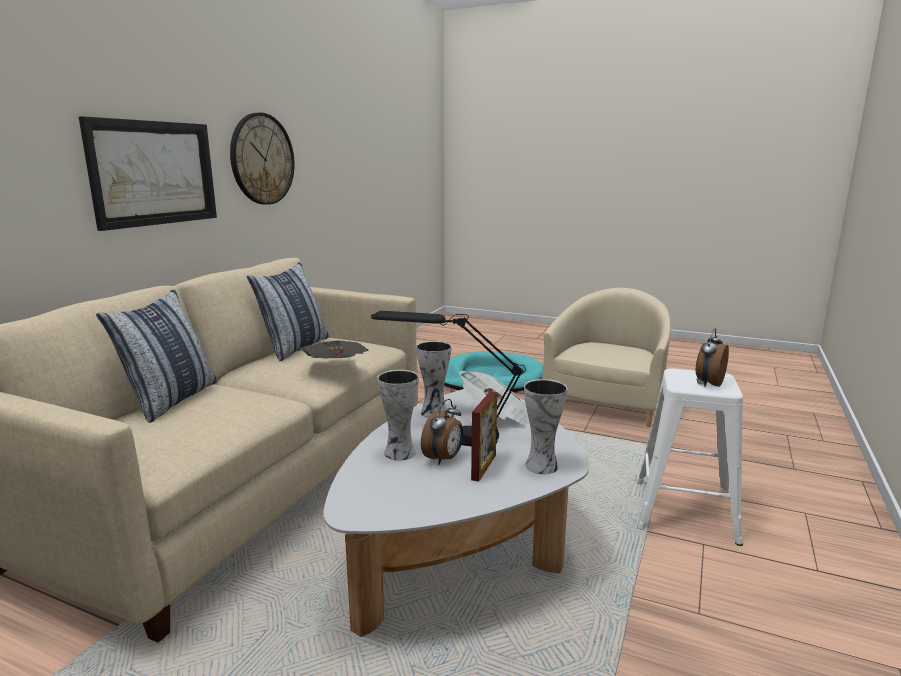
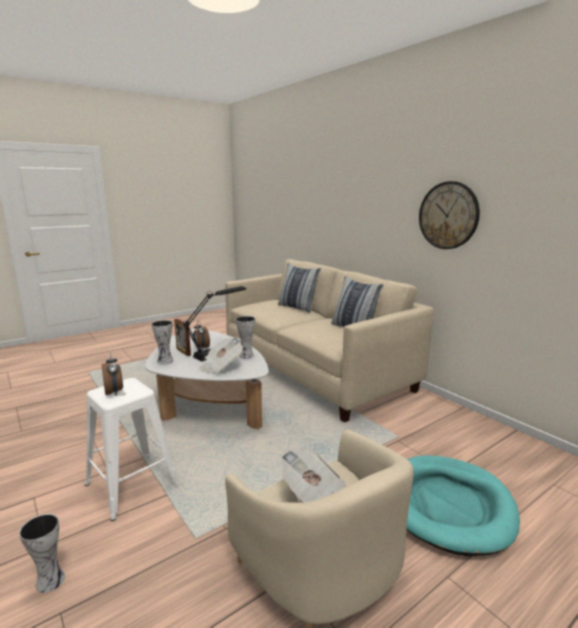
camera: 120 degrees right, 0 degrees up
(154, 173) = (375, 218): picture -> none
(336, 368) = (304, 330): newspaper -> newspaper (315, 496)
(398, 453) = (219, 342): vase -> vase (51, 579)

